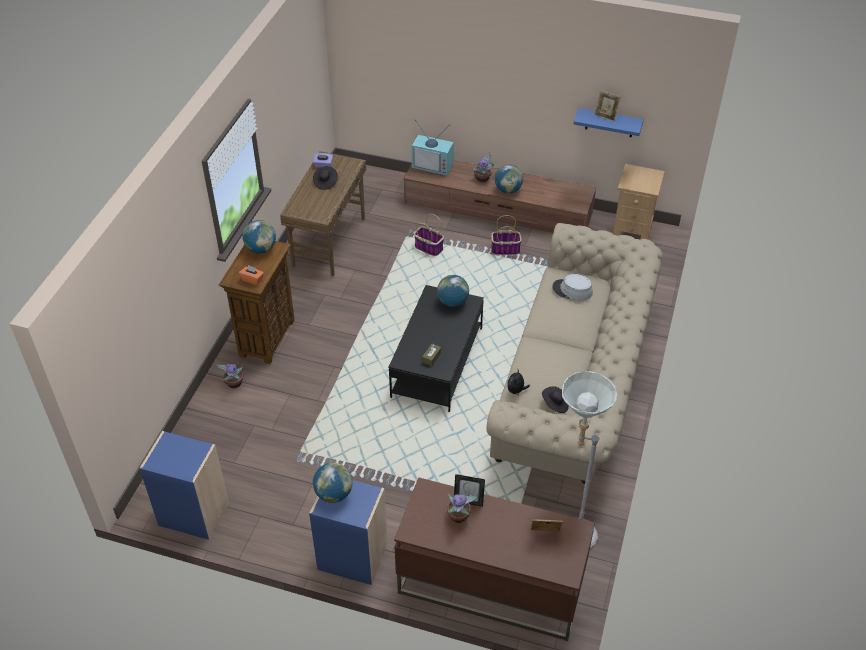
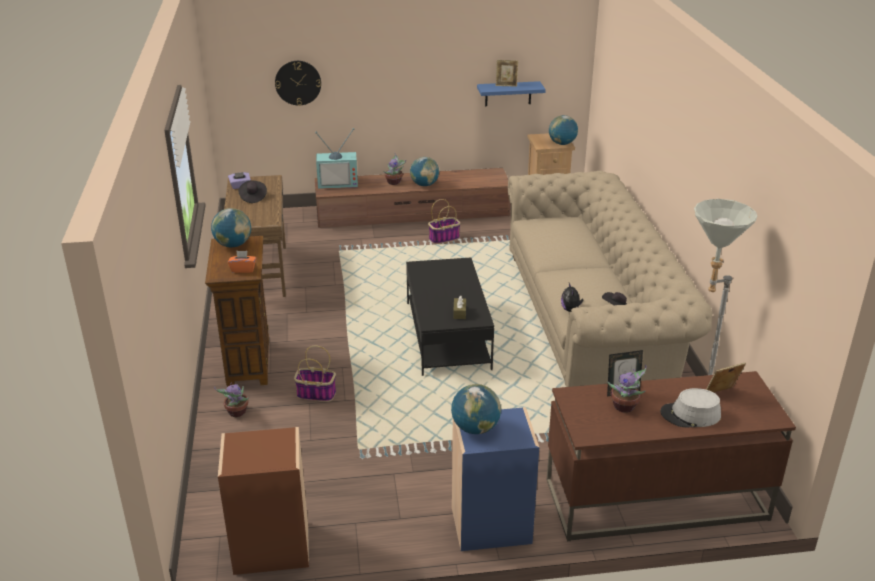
camera: 25 degrees left, 15 degrees down
(192, 514) = (270, 548): blue bookcase -> brown bookcase
(408, 69) = (298, 82): none -> wall clock
(428, 247) = (368, 254): basket -> basket (315, 394)
(452, 302) = (444, 267): globe -> globe (562, 143)
(572, 290) = (556, 227): grey hat -> grey hat (690, 415)

